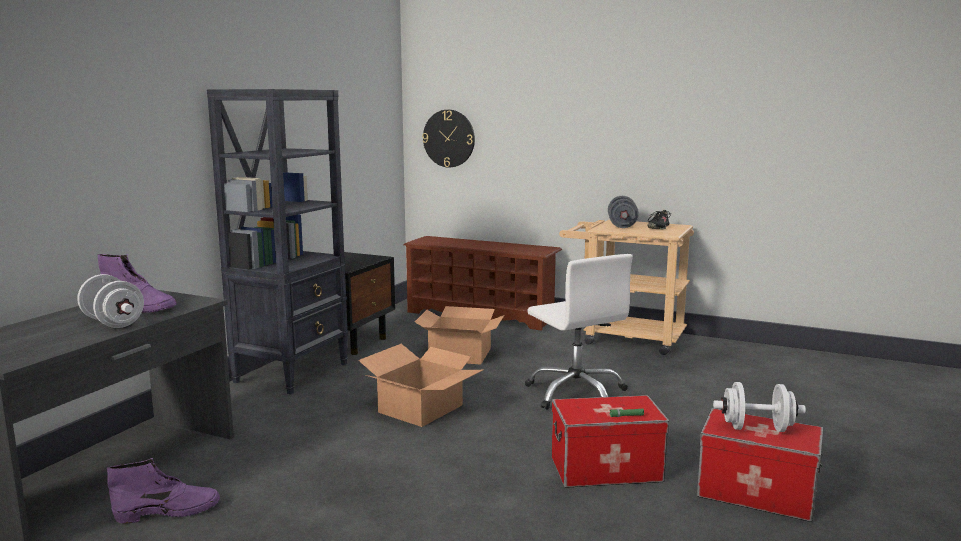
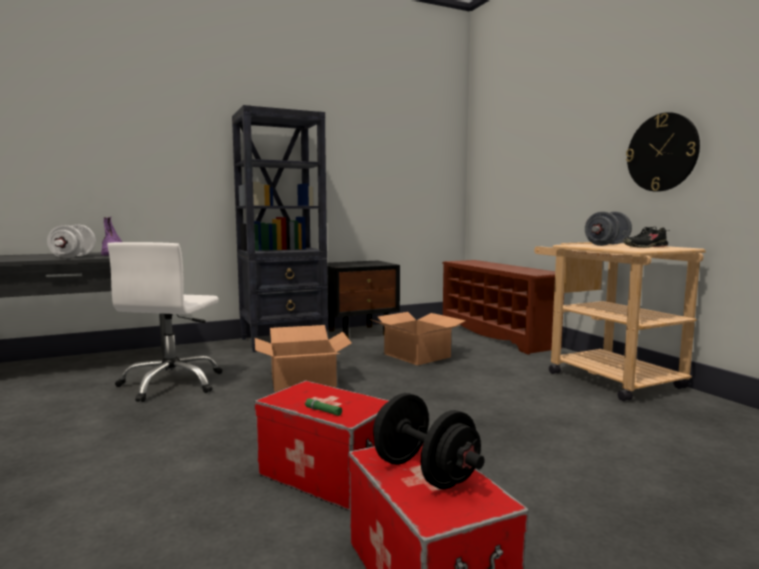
camera: 40 degrees right, 5 degrees down
(169, 511) = (47, 392): purple boot -> none
(449, 138) = (493, 170): wall clock -> wall clock (662, 152)
(576, 393) = (449, 406): white office chair -> white office chair (172, 384)
(756, 428) = (424, 473): white dumbbell -> black dumbbell

